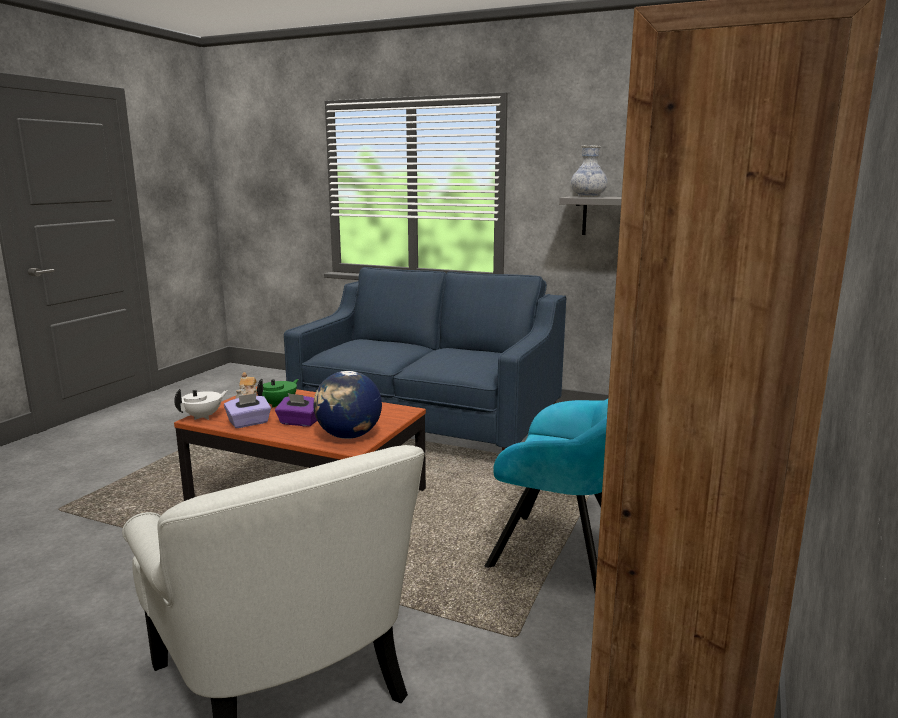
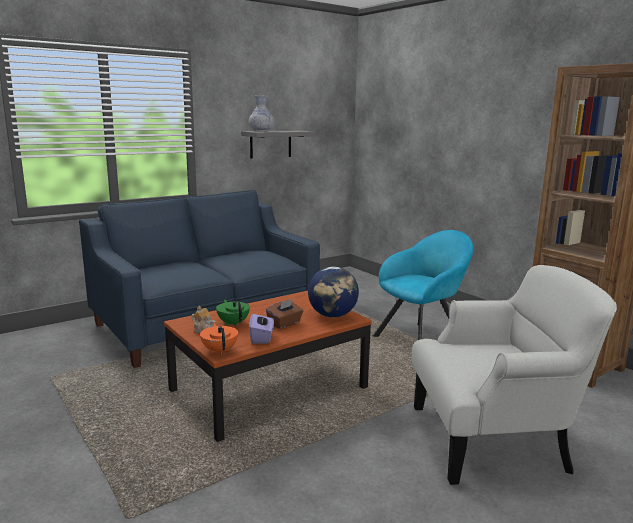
camera: 60 degrees left, 0 degrees up
(203, 416) = (220, 350): white teapot -> orange teapot
(299, 422) = (285, 323): purple tissue box -> brown tissue box

